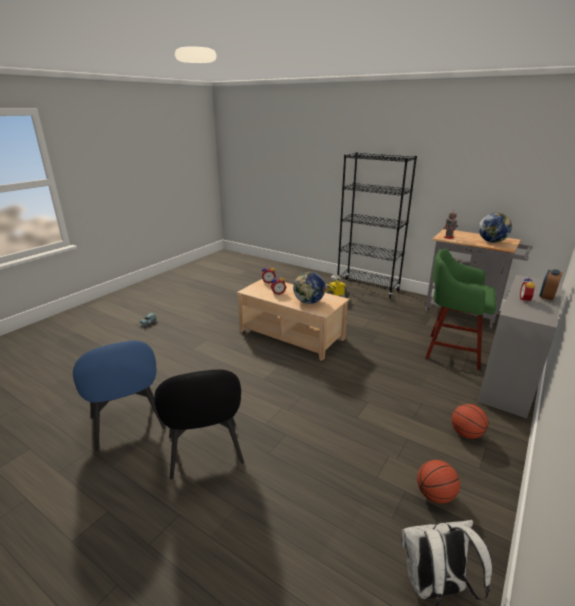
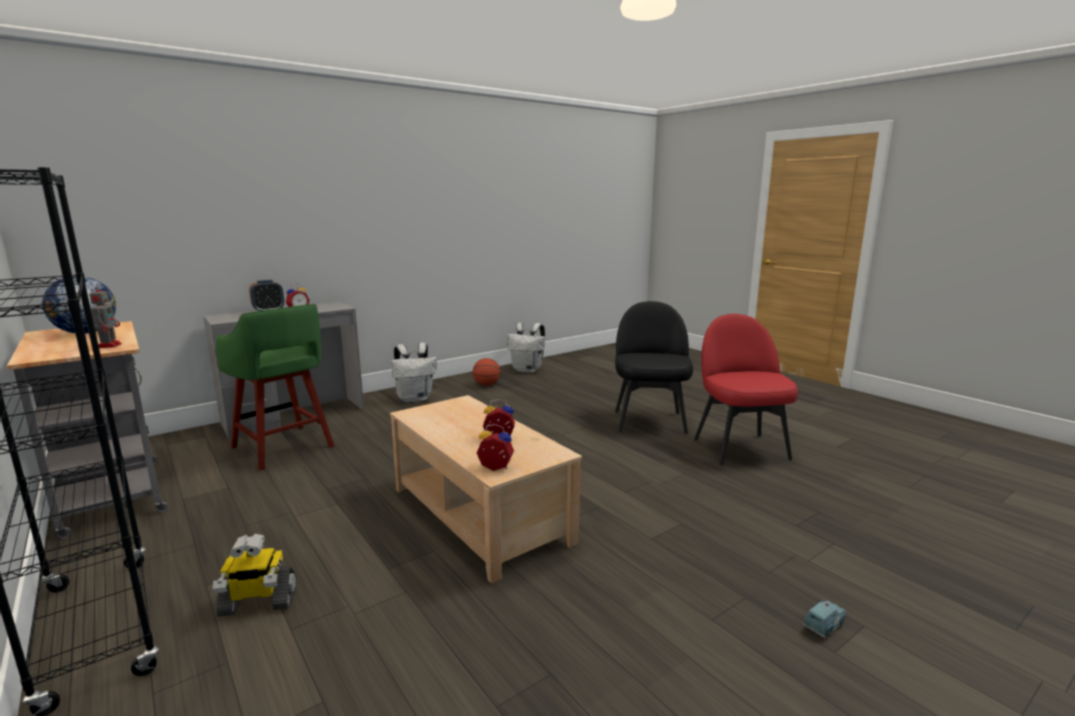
camera: 160 degrees left, 10 degrees down
(127, 424) = (739, 448): blue chair -> red chair
(309, 302) = (463, 416): globe -> none
(466, 434) = (415, 398): basketball -> white backpack

